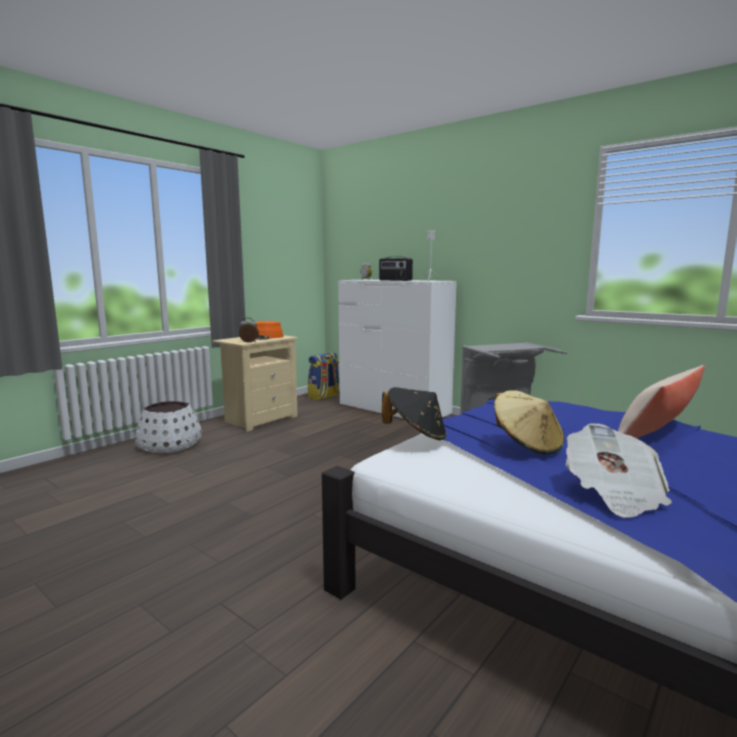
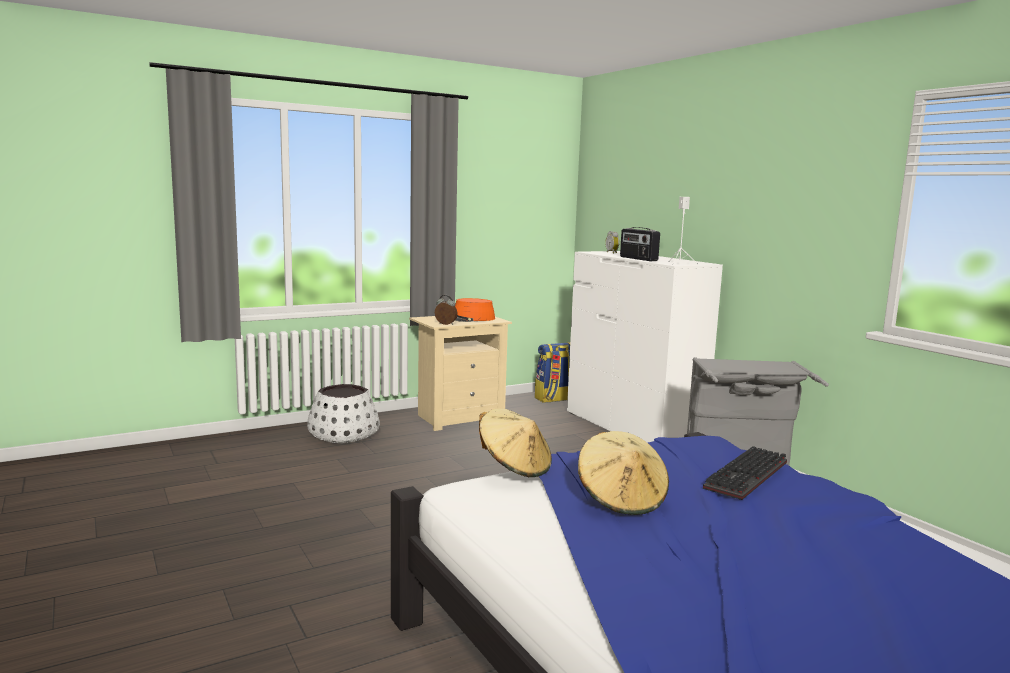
camera: 20 degrees right, 0 degrees up
(416, 435) = (514, 467): black hat -> beige hat
(582, 416) = (748, 477): none -> keyboard
(613, 494) = (641, 570): newspaper -> none
(657, 433) = (820, 515): beige pillow -> none

